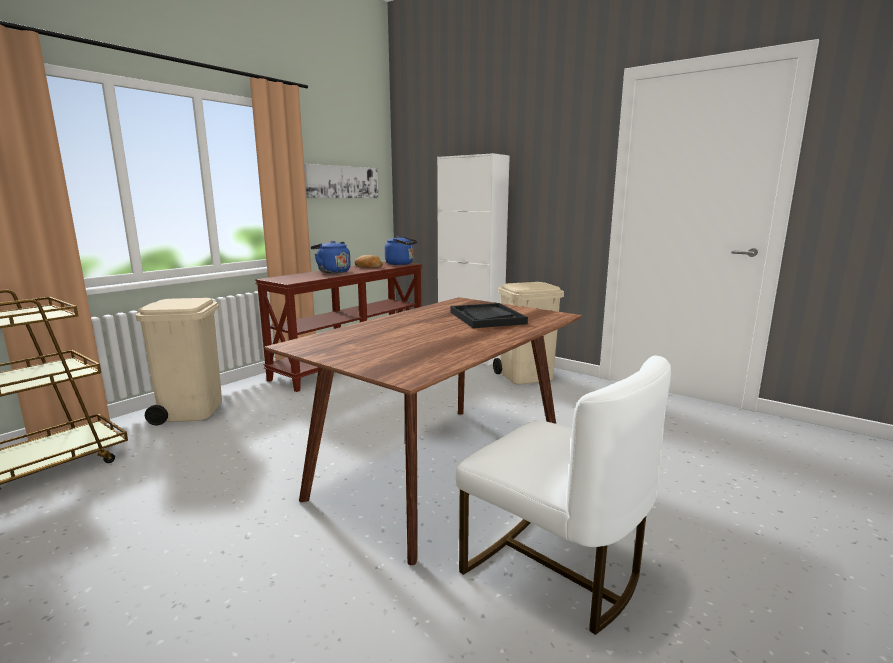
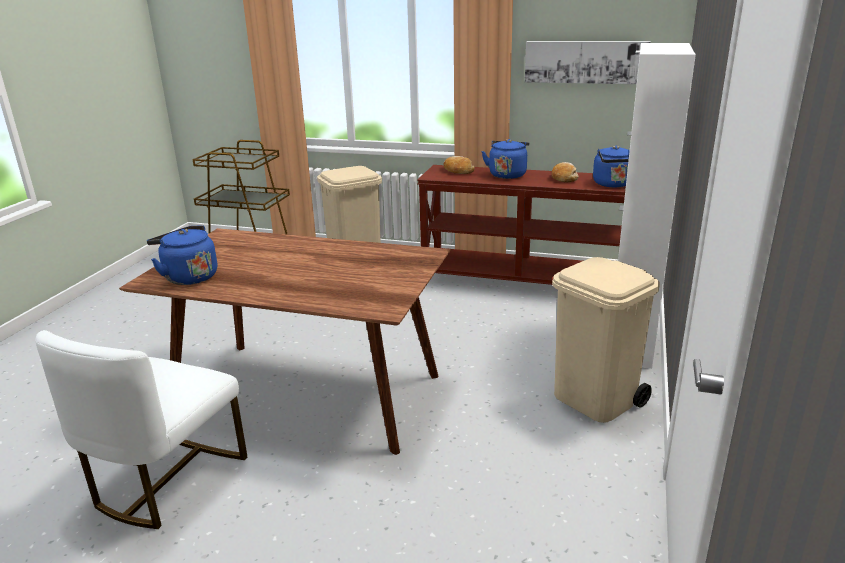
camera: 70 degrees right, 10 degrees up
(293, 277) = (458, 171): none -> bread
(418, 360) = (188, 277): none -> blue kettle
(486, 318) = (348, 277): black tray -> none

